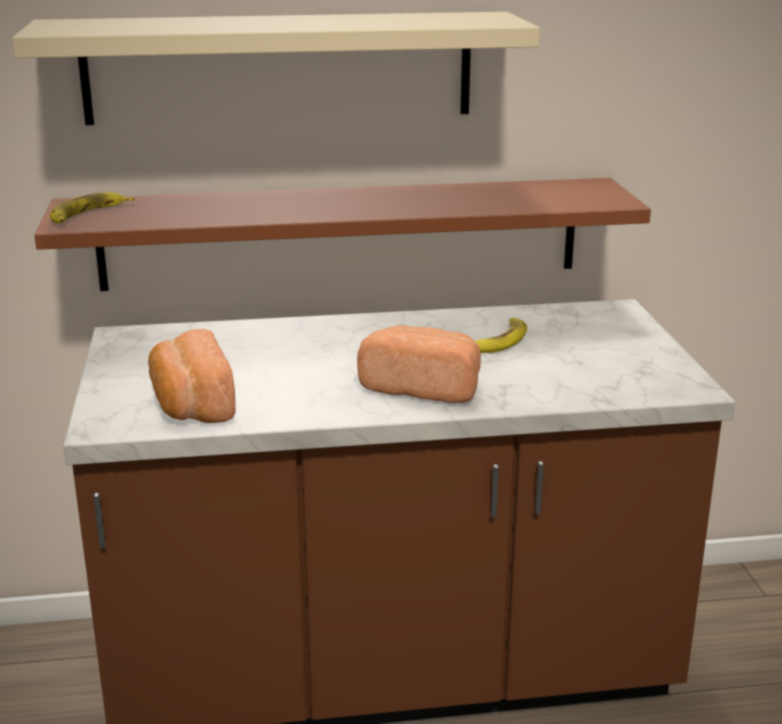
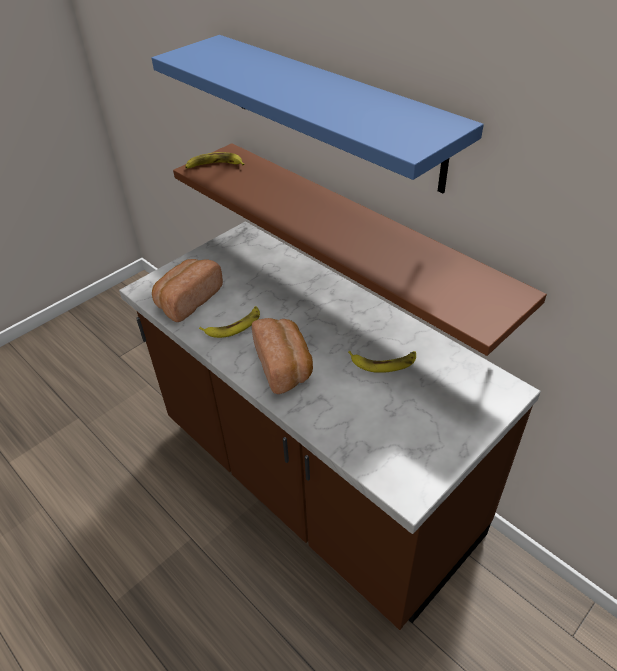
camera: 55 degrees right, 20 degrees up
(279, 68) = (331, 109): beige shelf -> blue shelf
(299, 393) = (234, 325): none -> banana

